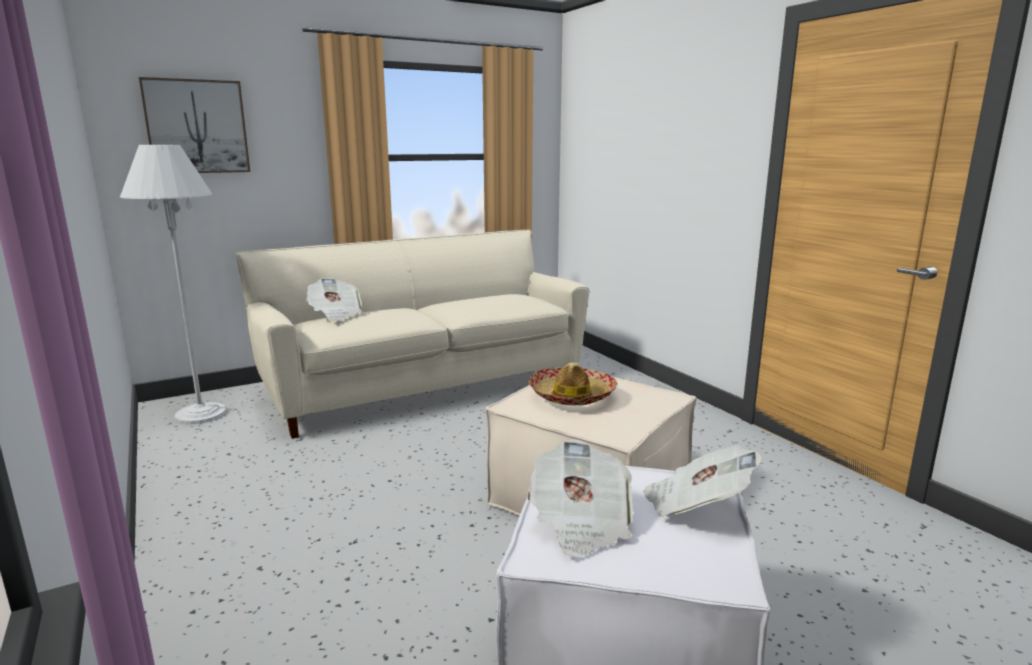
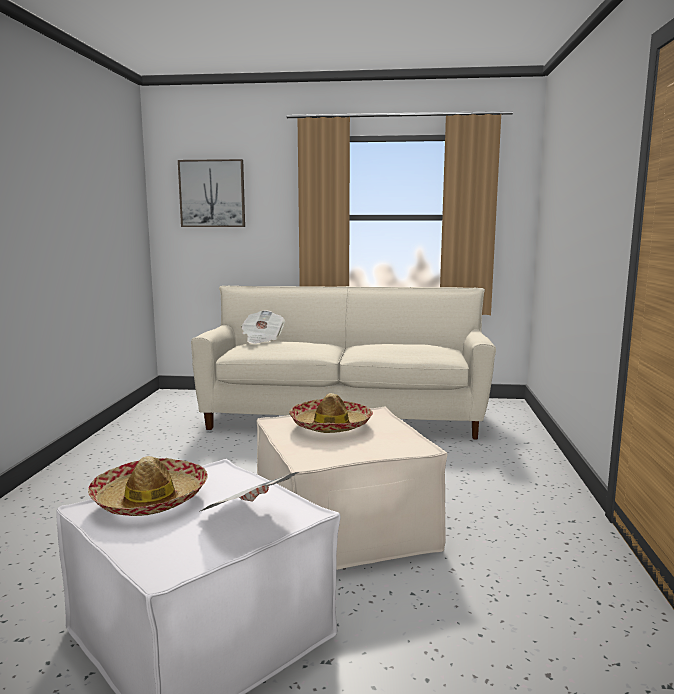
camera: 35 degrees right, 5 degrees down
(200, 414) = (179, 403): white floor lamp -> none
(580, 523) = (150, 499): newspaper -> hat

